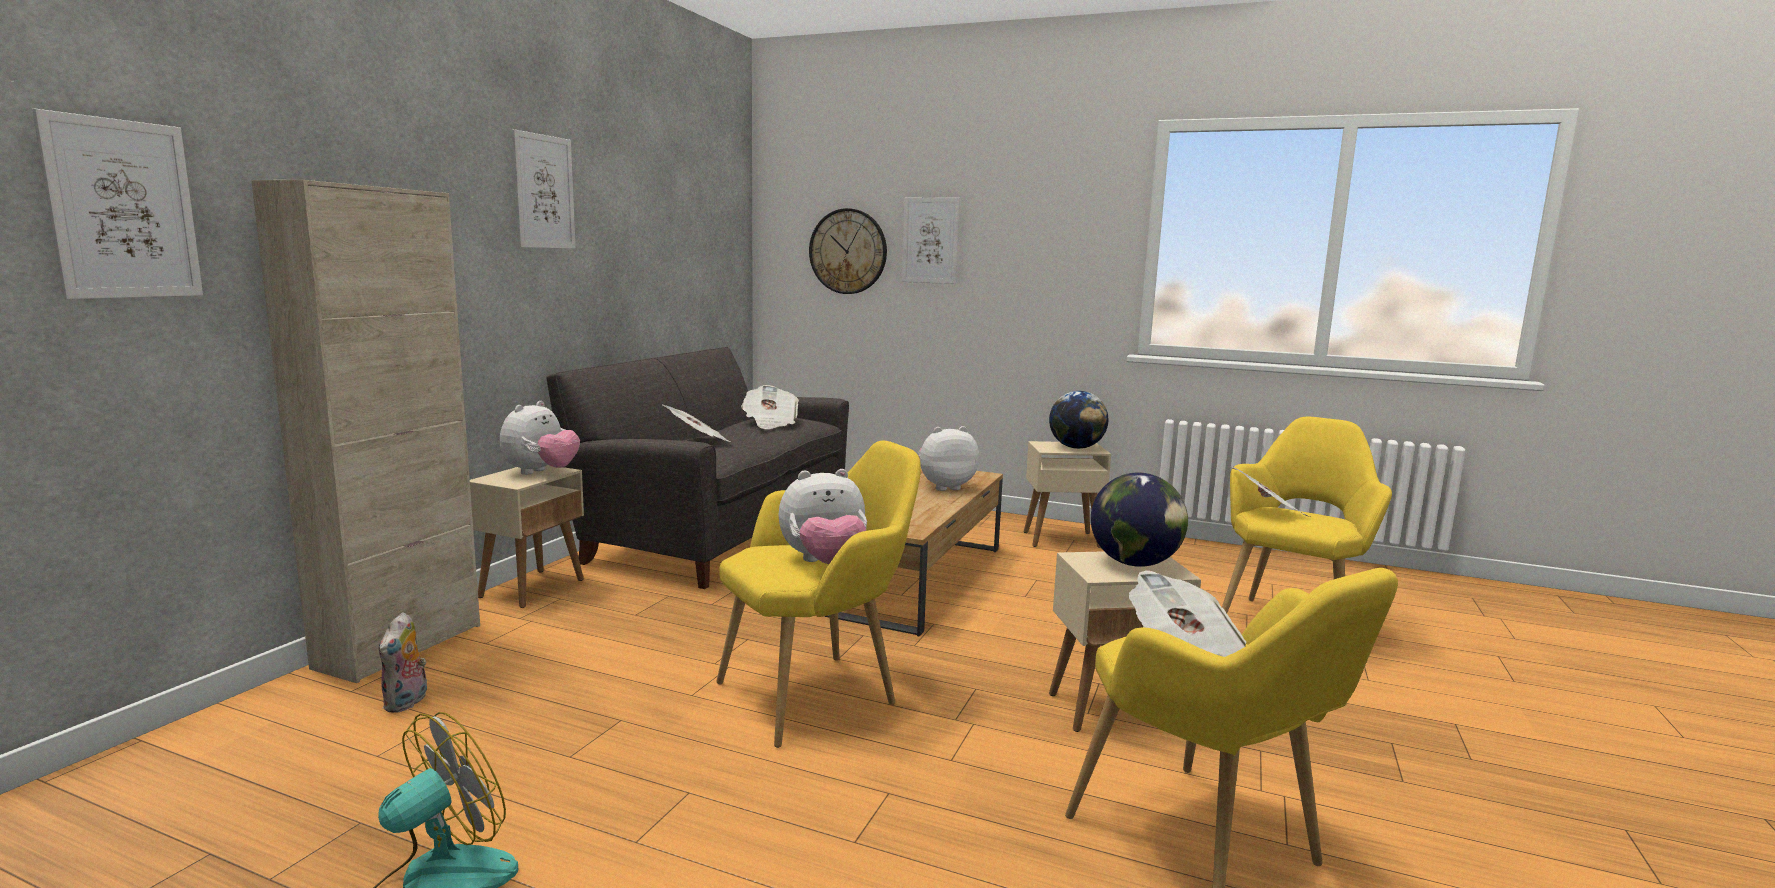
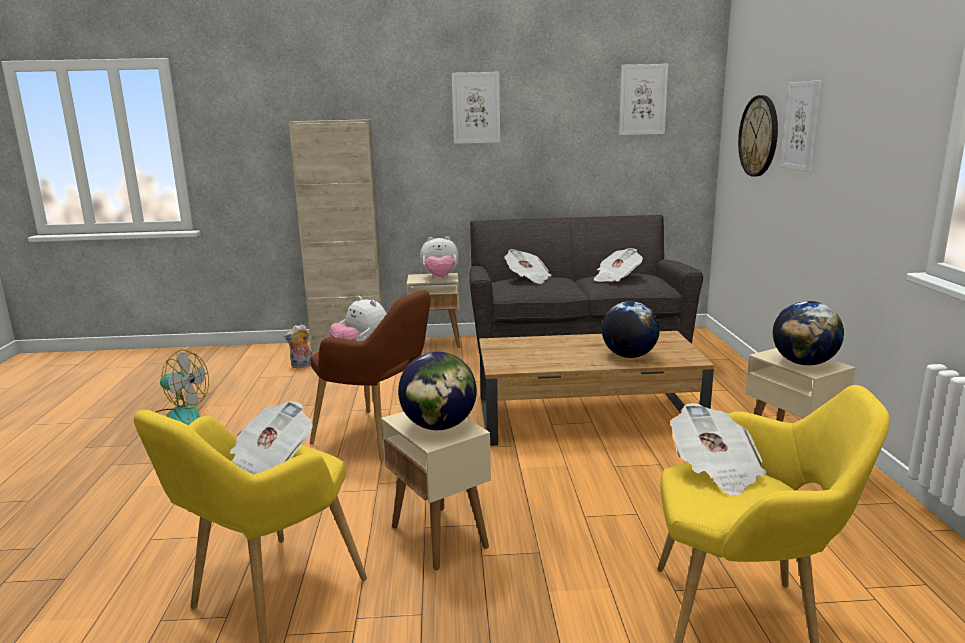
camera: 65 degrees right, 5 degrees up
(122, 209) = (249, 138): picture -> picture (643, 99)
(819, 693) = (378, 438): yellow armchair -> brown armchair
(945, 487) = (629, 356): plush toy -> globe

